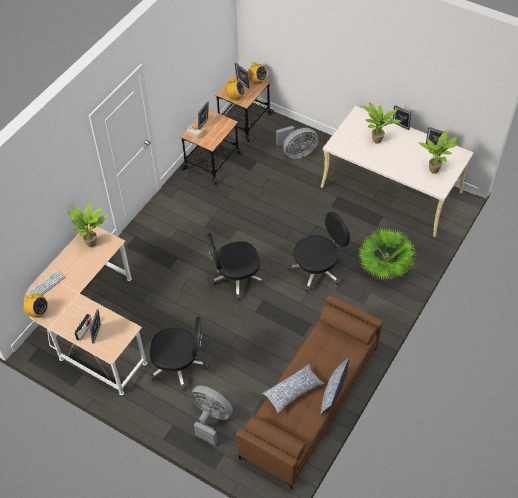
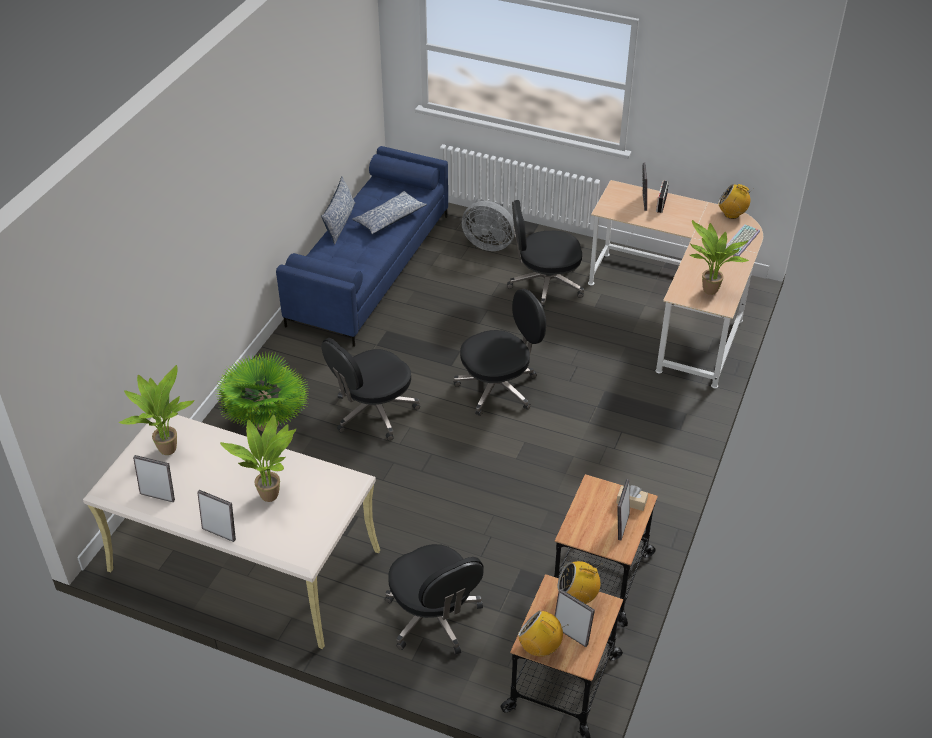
camera: 170 degrees right, 10 degrees down
(297, 153) = (434, 618): grey fan -> black office chair
(310, 402) = (370, 268): brown sofa -> blue sofa

